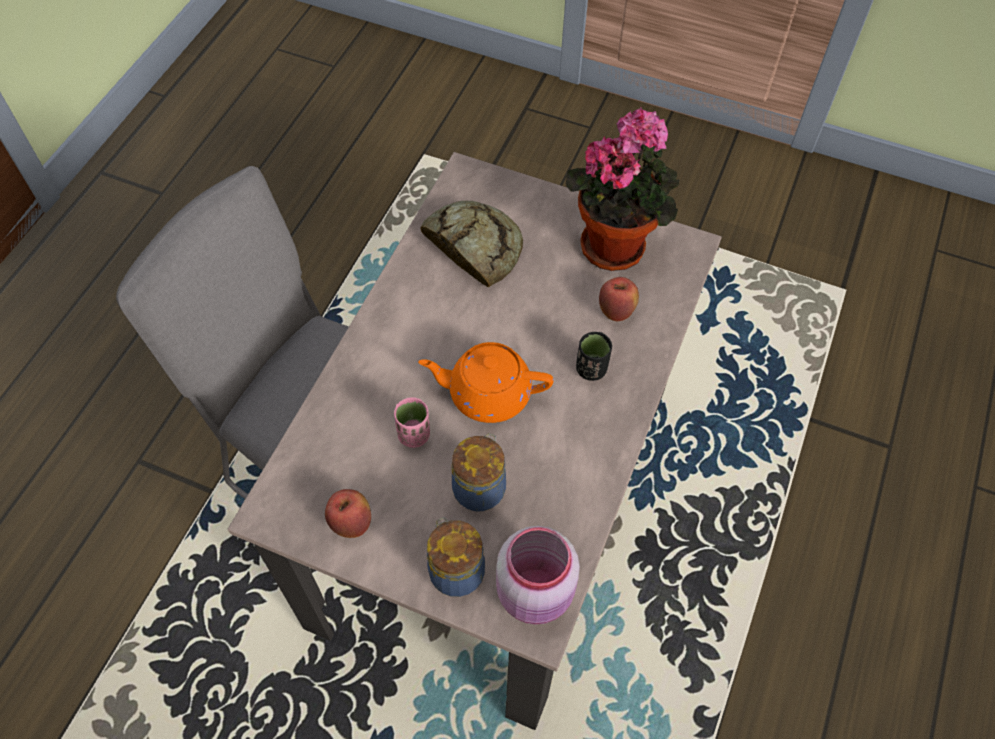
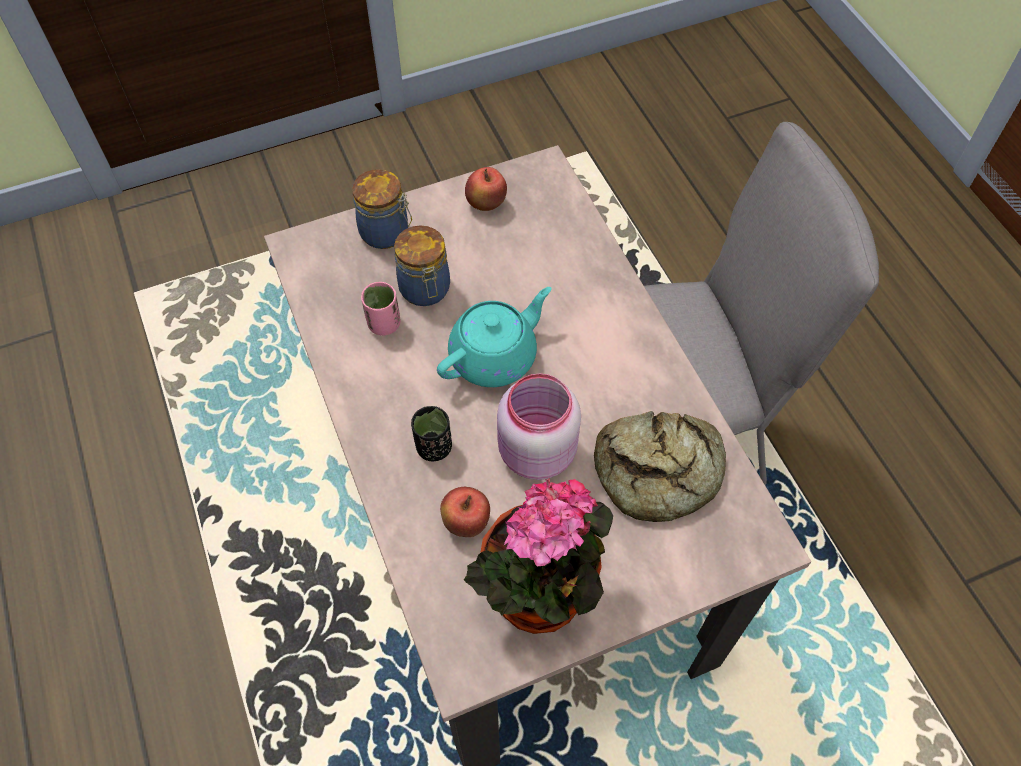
camera: 135 degrees right, 0 degrees up
(414, 434) = (513, 284): pink cup -> pink cup (384, 324)
(487, 393) = (495, 356): orange teapot -> turquoise teapot
(537, 592) = (317, 262): pink jar -> pink jar (534, 453)

